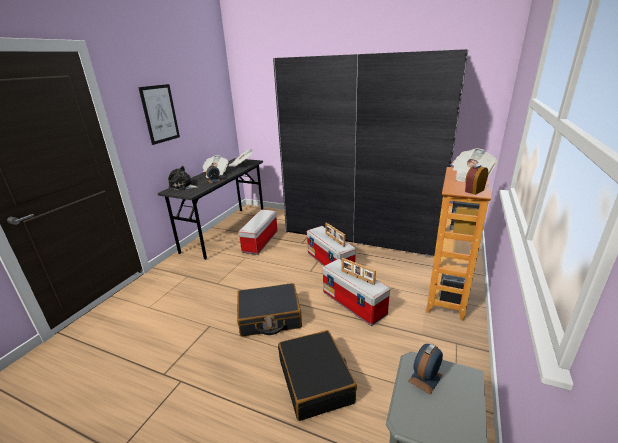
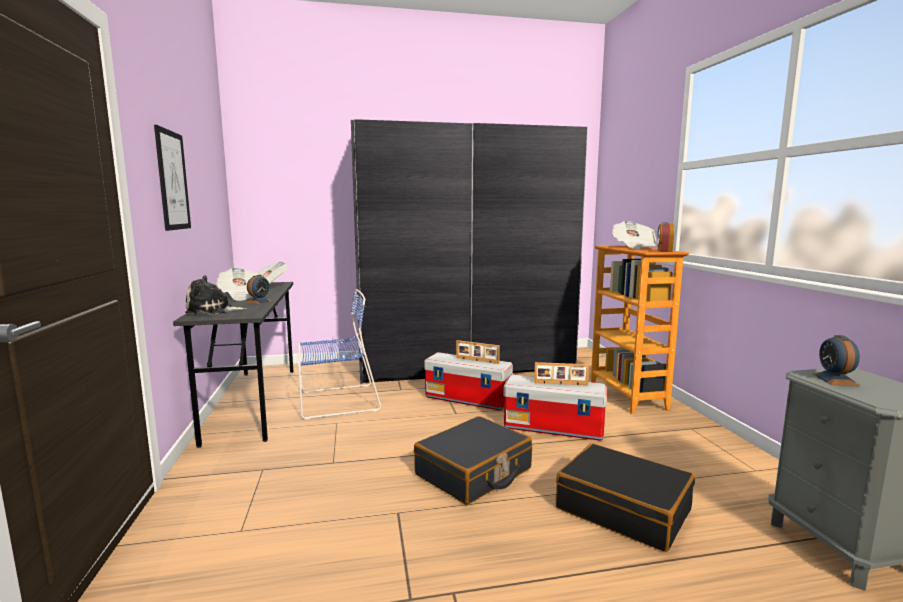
camera: 35 degrees left, 15 degrees down
(260, 242) = (335, 401): storage box -> blue chair

